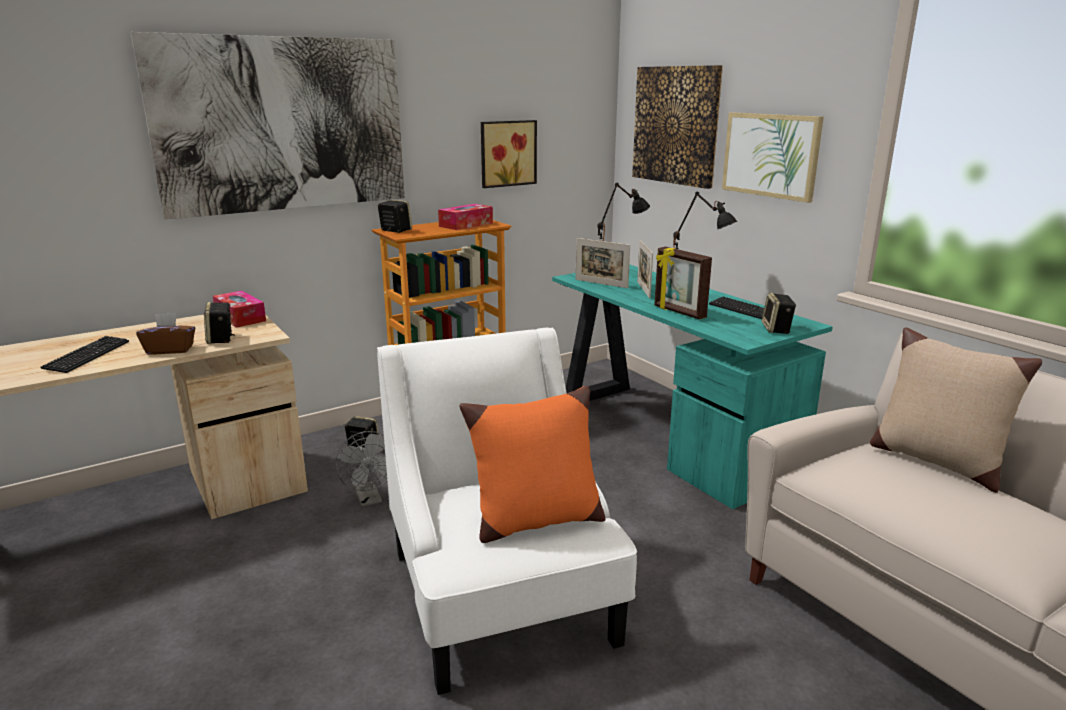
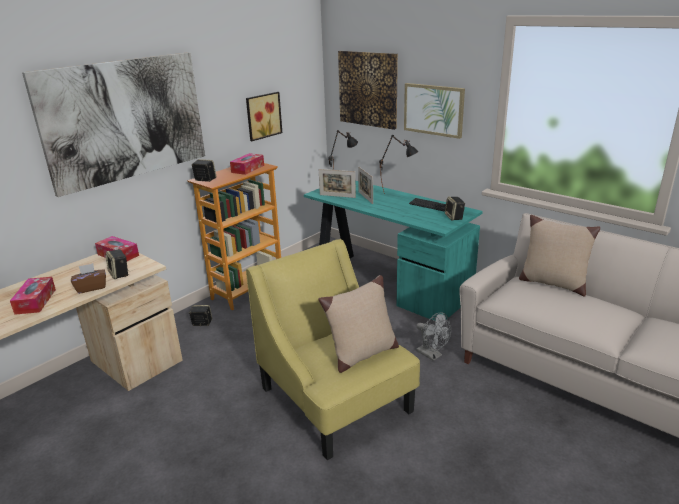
camera: 15 degrees left, 5 degrees up
(87, 356) = (35, 301): keyboard -> tissue box
(369, 499) = (226, 358): grey fan -> grey fan (432, 355)
(501, 596) = (336, 399): white armchair -> yellow armchair
(535, 521) = (361, 354): orange pillow -> beige pillow
(679, 312) = (395, 212): picture frame -> none

